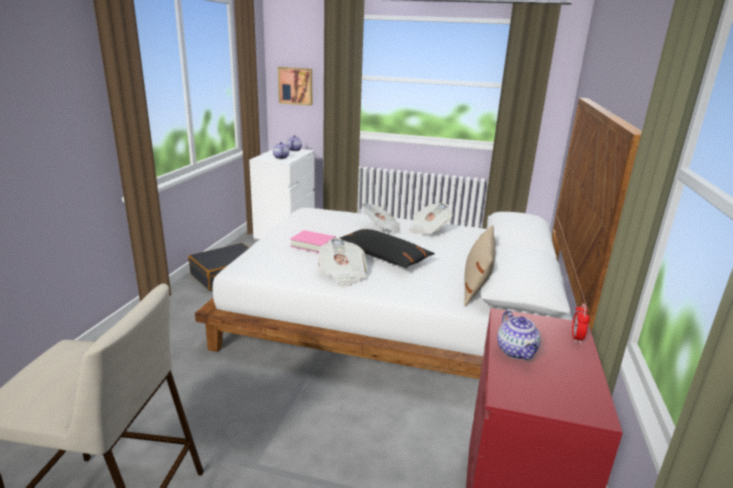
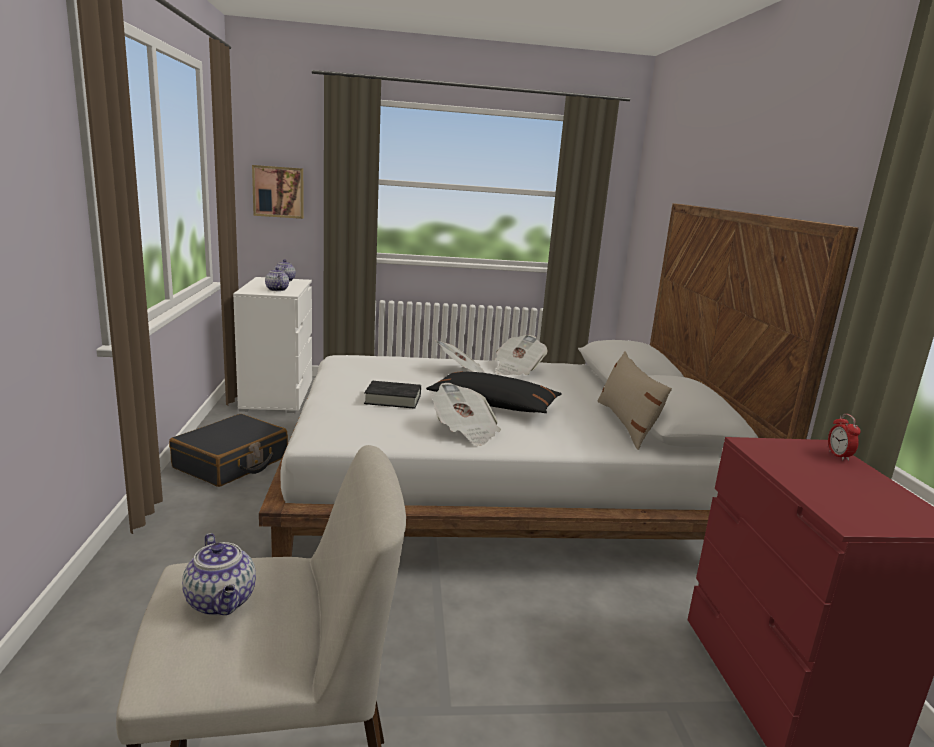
camera: 20 degrees left, 5 degrees down
(313, 245) = (393, 399): pink book -> black book
(517, 352) = (805, 478): teapot -> teapot (222, 602)

